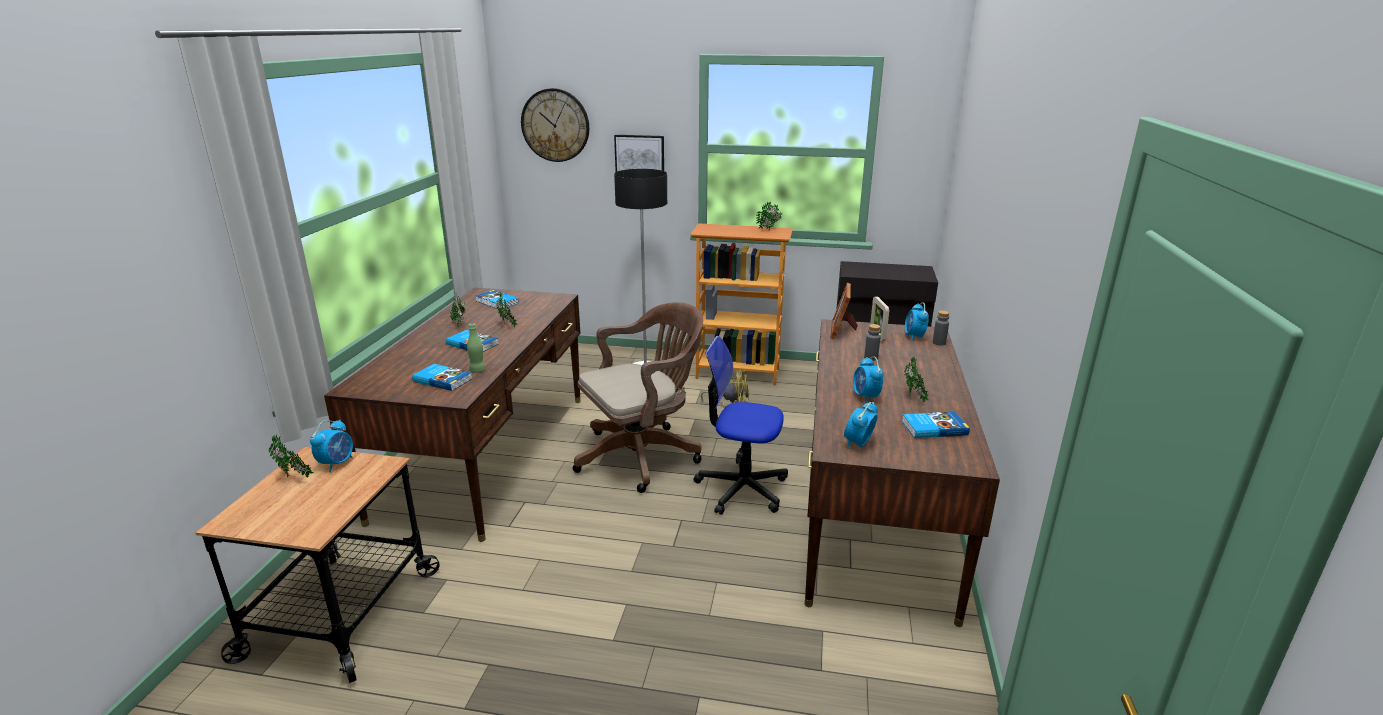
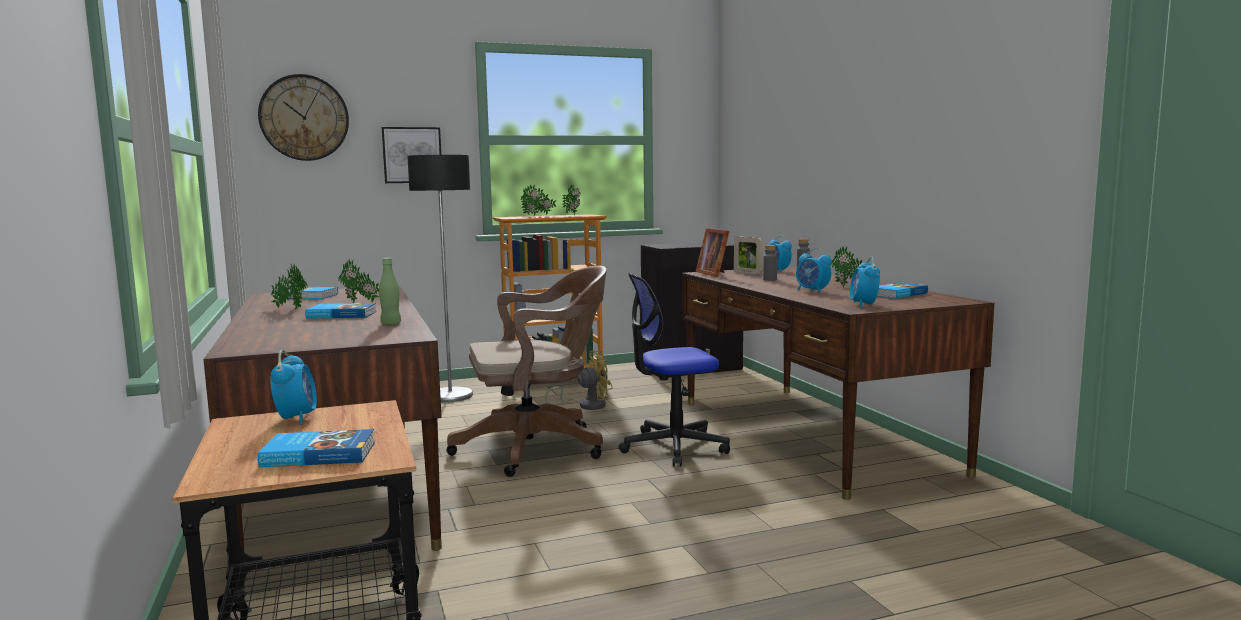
camera: 30 degrees left, 15 degrees down
(294, 478) = (253, 437): potted plant -> potted plant (538, 216)
(443, 379) = (359, 332): book -> book (318, 454)
(643, 455) = (537, 448): brown office chair -> brown office chair turned 45 degrees clockwise

